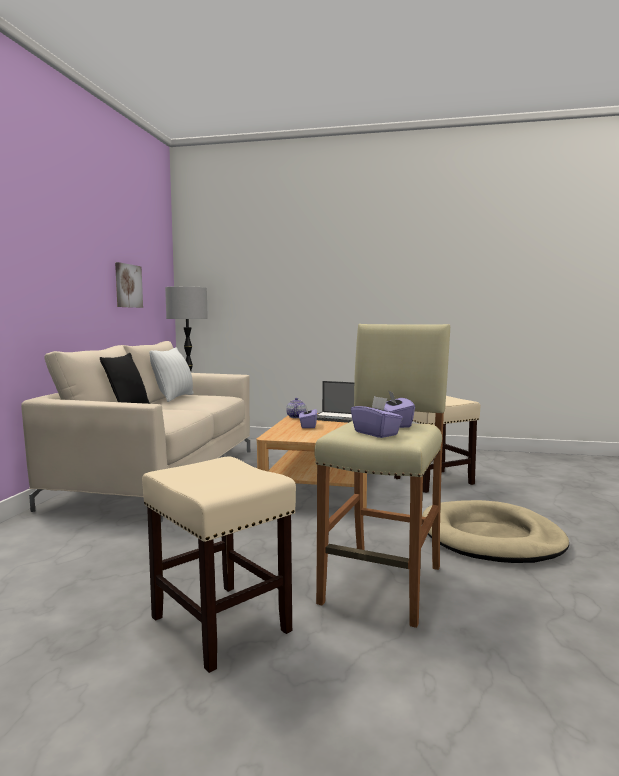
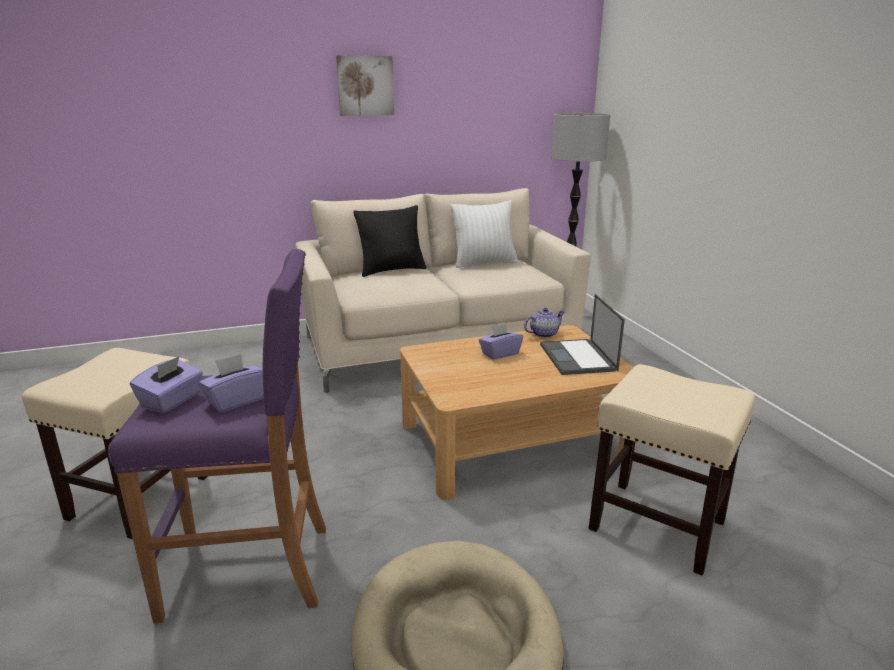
camera: 60 degrees right, 15 degrees up
(128, 286) = (482, 117): picture -> picture (365, 86)
(384, 584) = (250, 571): beige stool -> purple stool

